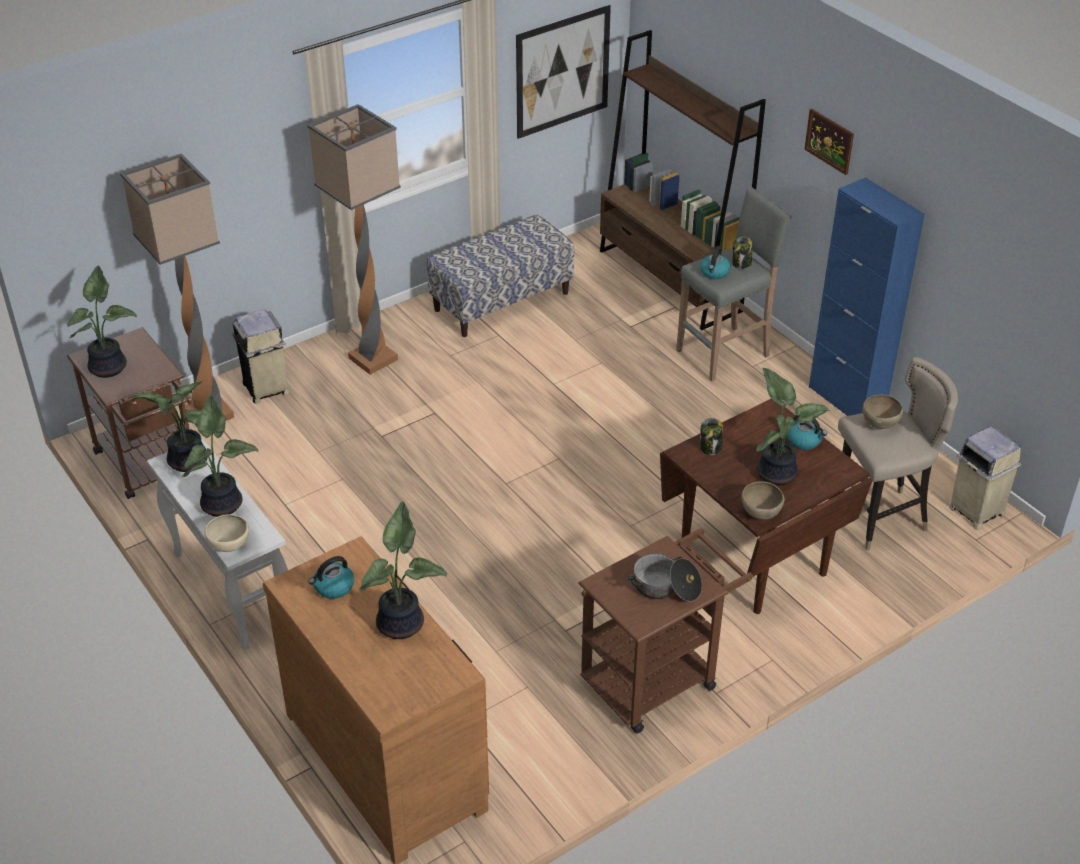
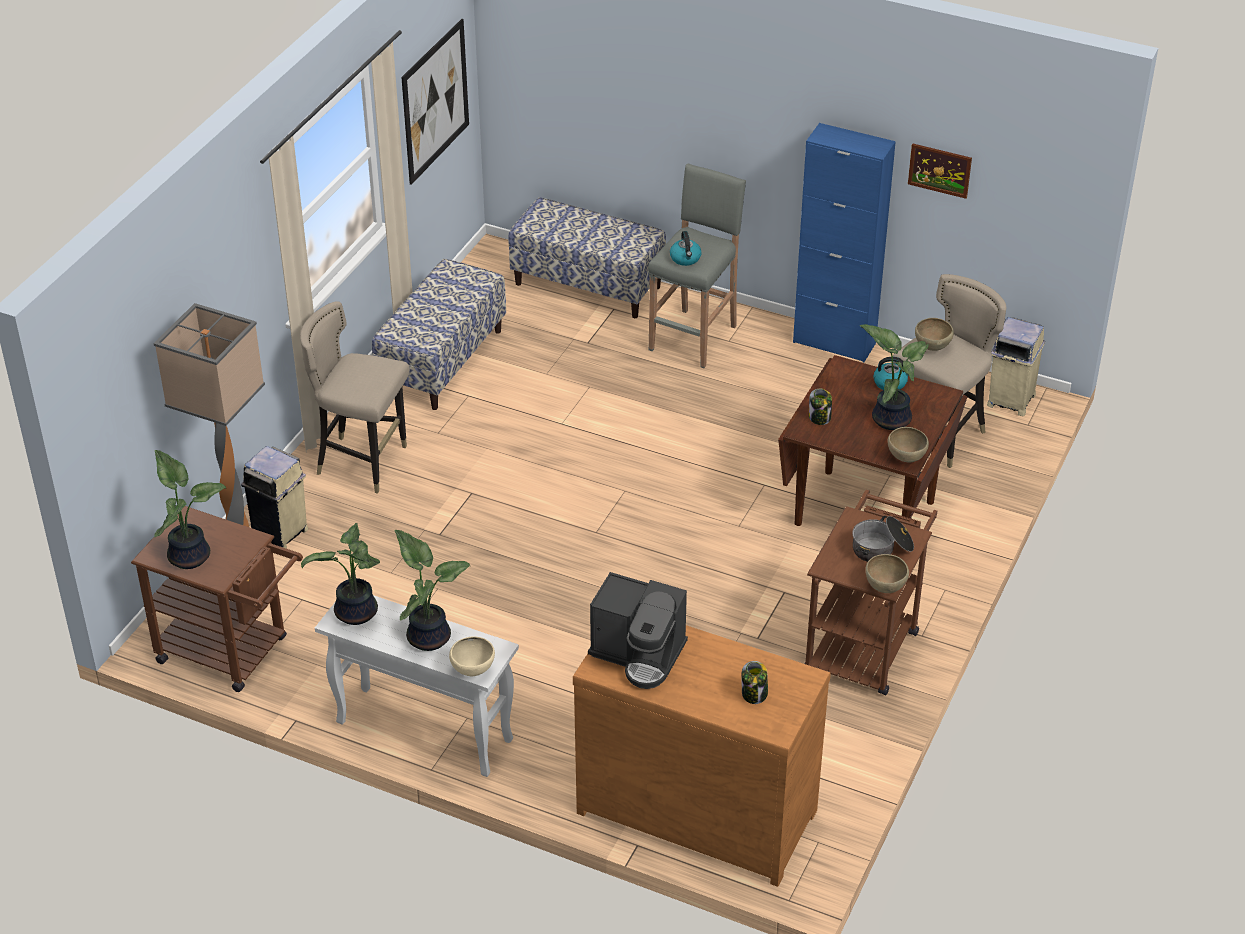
camera: 30 degrees left, 0 degrees up
(333, 587) = (639, 654): kettle -> coffee machine
(373, 358) = (363, 463): floor lamp -> beige stool
(403, 623) = (725, 657): potted plant -> none
(637, 624) = (884, 587): none -> brown bowl
(669, 281) = (588, 285): brown bookcase -> bench
(741, 263) = (701, 241): jar -> jar (754, 694)
(829, 141) = (767, 97): picture -> picture (939, 170)

